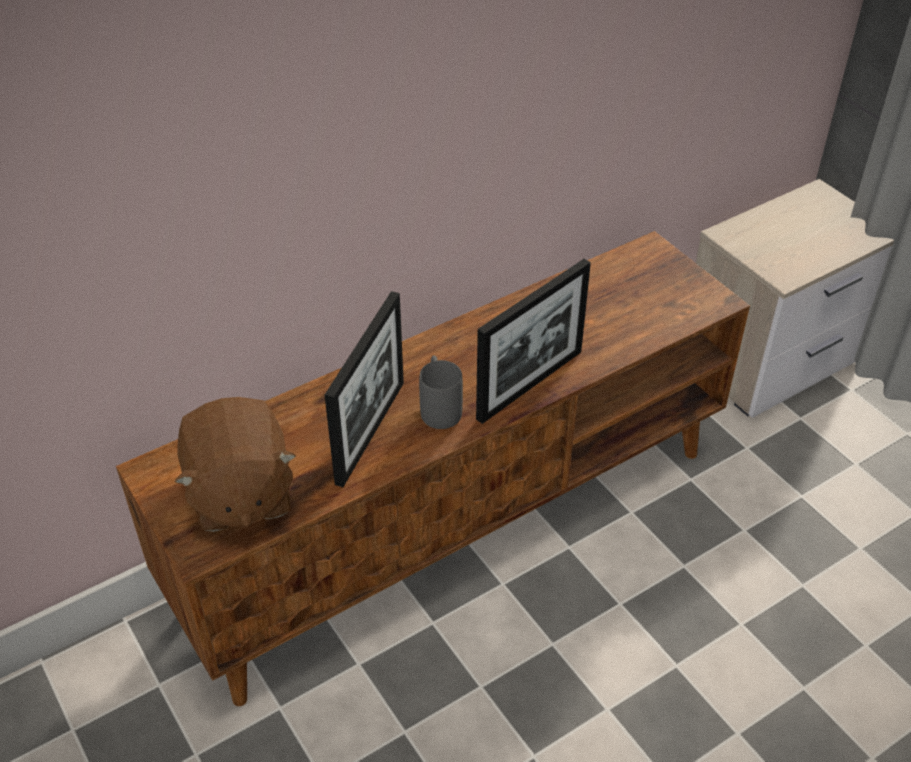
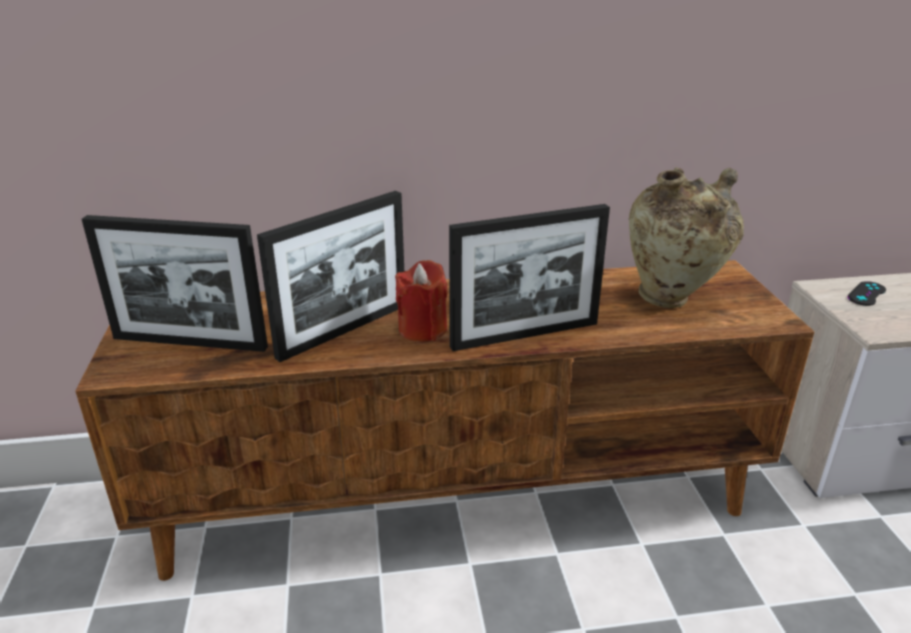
camera: 25 degrees right, 15 degrees down
(239, 494) = (190, 342): brown plush toy -> picture frame
(439, 407) = (422, 329): grey mug -> red candle
(626, 301) = (671, 299): none -> beige vase
(764, 231) = (866, 294): none -> black game controller

